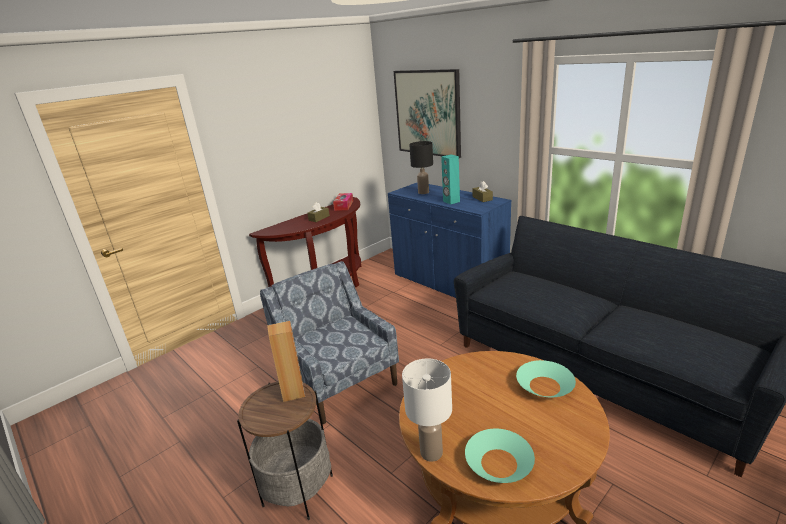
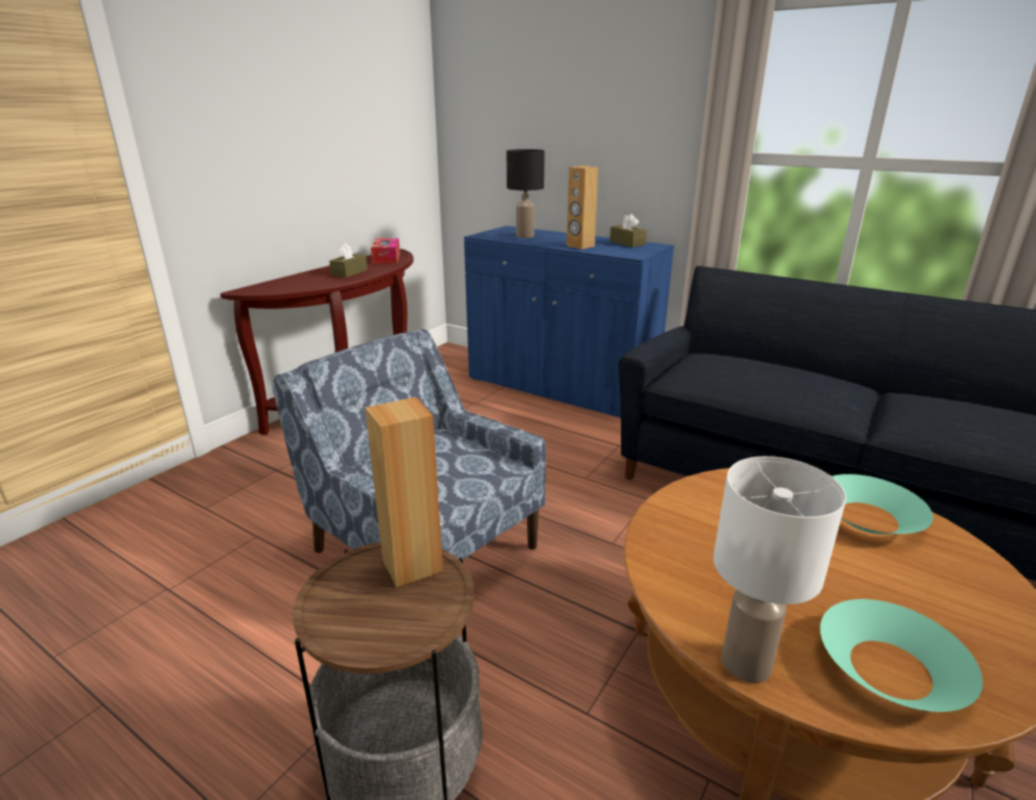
camera: 15 degrees left, 0 degrees up
(428, 113) = (530, 106): picture -> none
(451, 201) = (580, 246): turquoise speaker -> brown speaker

